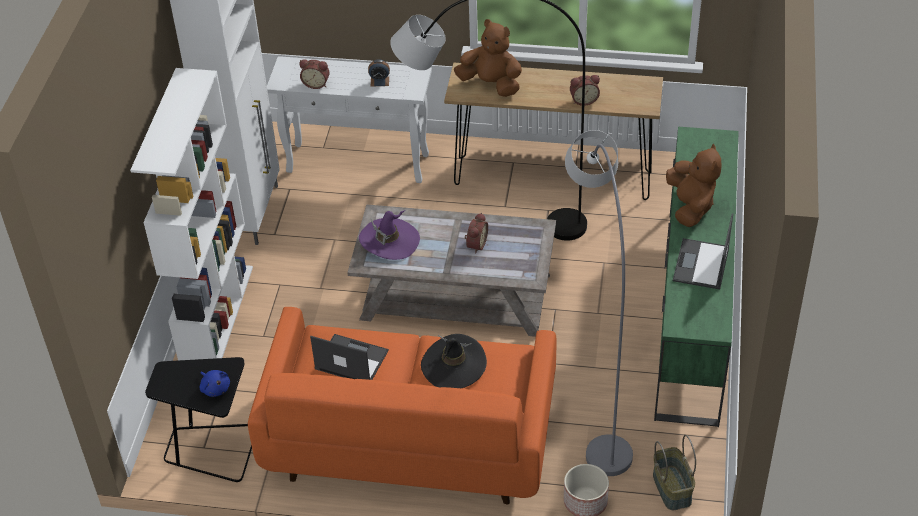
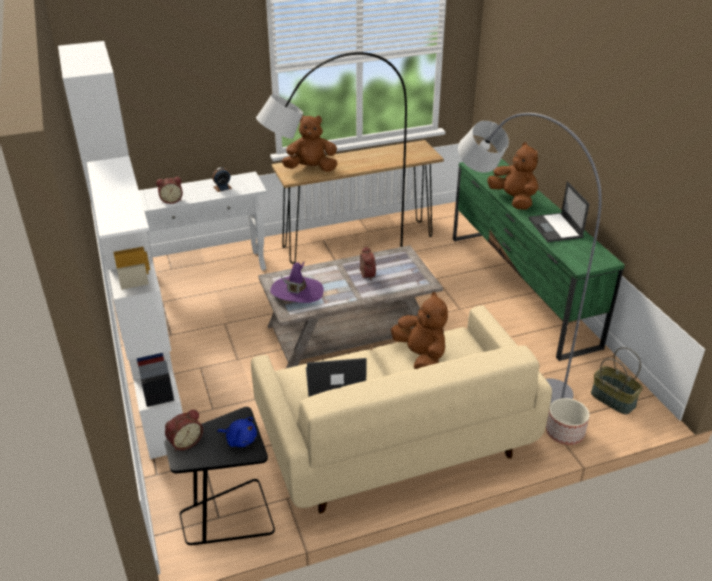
camera: 30 degrees left, 10 degrees down
(409, 438) = (394, 439): orange sofa -> beige sofa
(453, 365) = (421, 357): black hat -> brown plush toy
(583, 100) = (385, 162): alarm clock -> alarm clock (185, 442)

